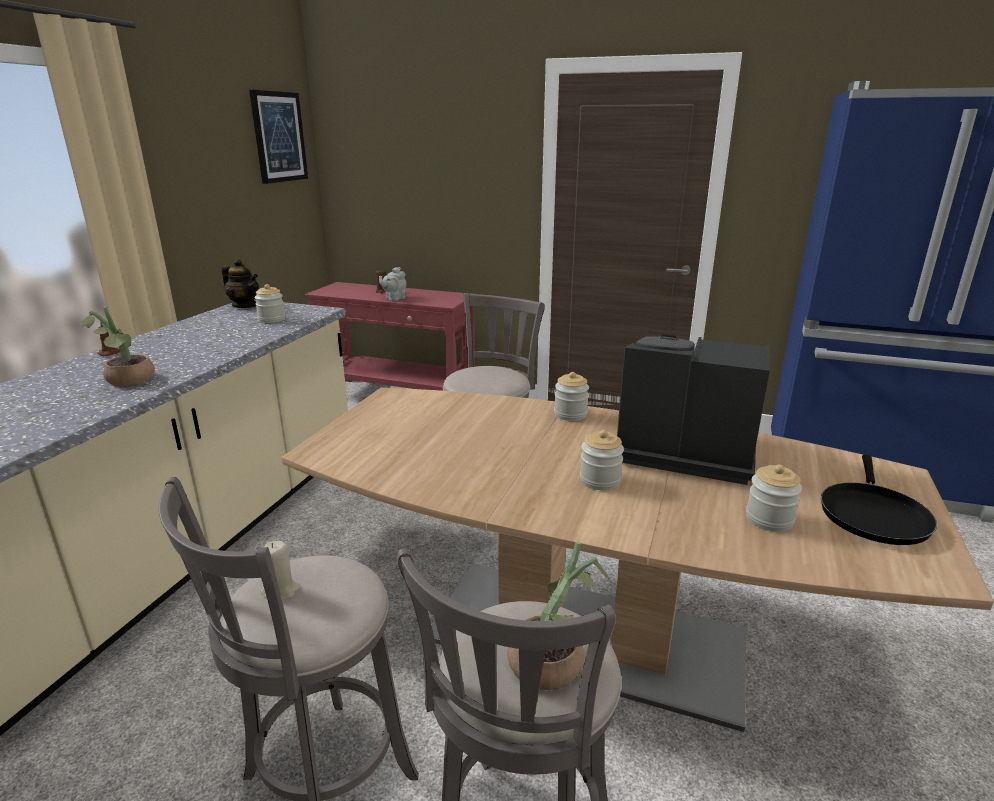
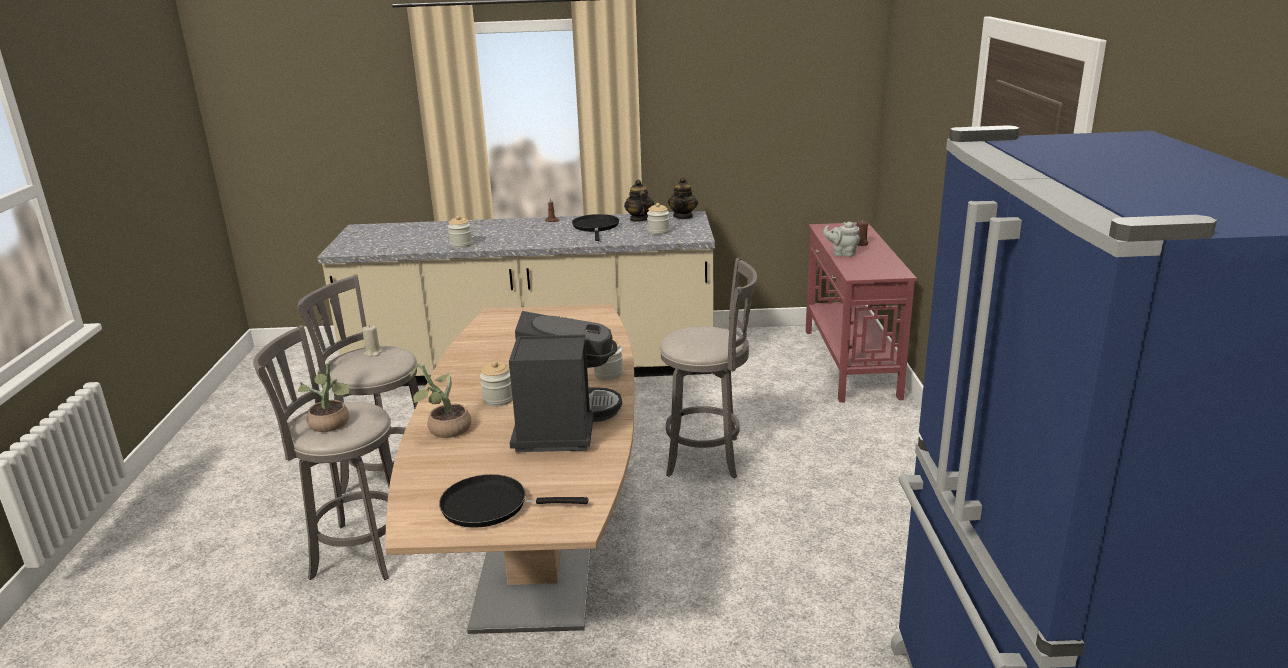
camera: 70 degrees right, 0 degrees up
(128, 381) = (511, 238): potted plant -> potted plant (444, 430)
(193, 338) = (596, 227): none -> black frying pan
(210, 320) = (639, 219): none -> teapot
(279, 137) = (820, 69): picture -> none
(769, 519) = (467, 463): jar -> jar (461, 245)

